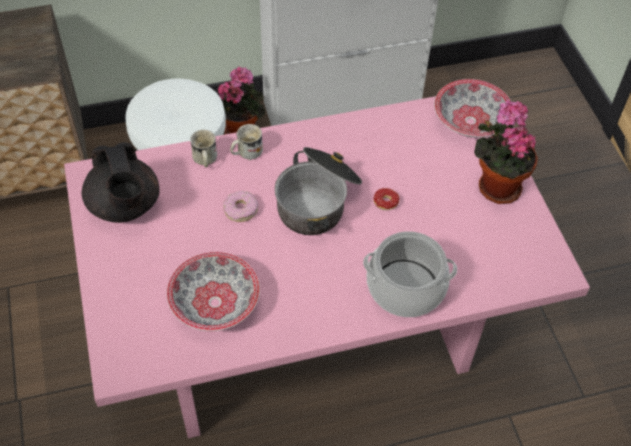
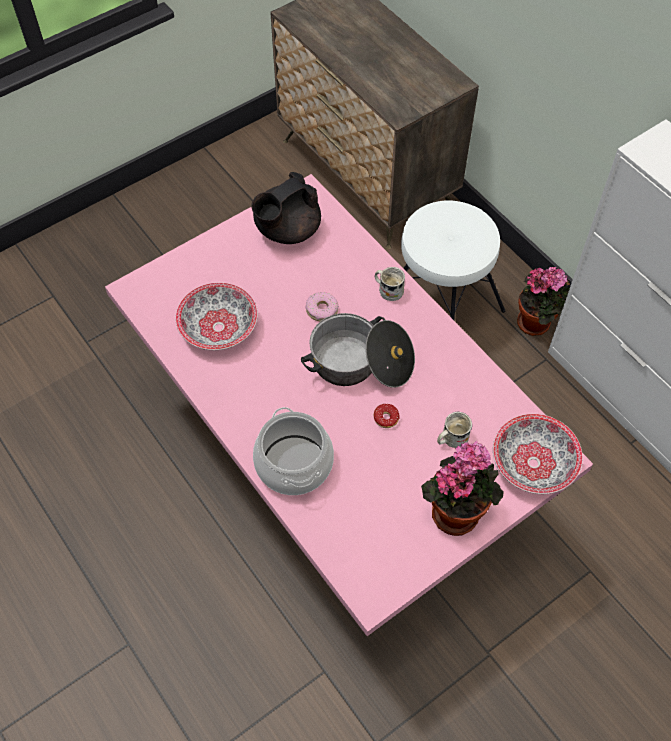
camera: 70 degrees right, 5 degrees up
(205, 160) = (363, 264): white mug -> white mug (451, 439)

